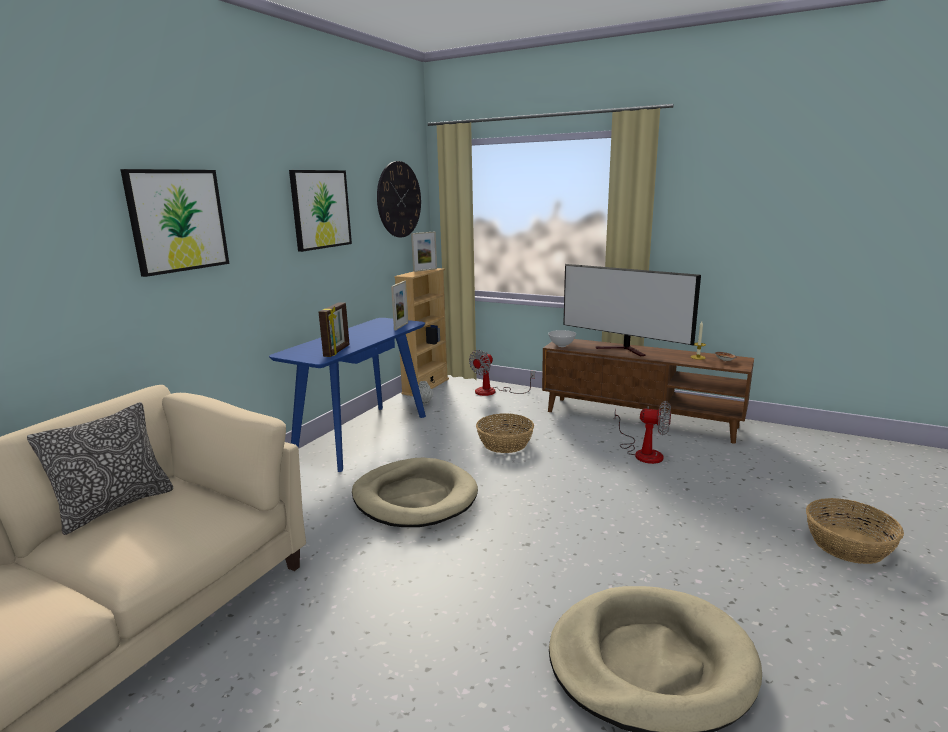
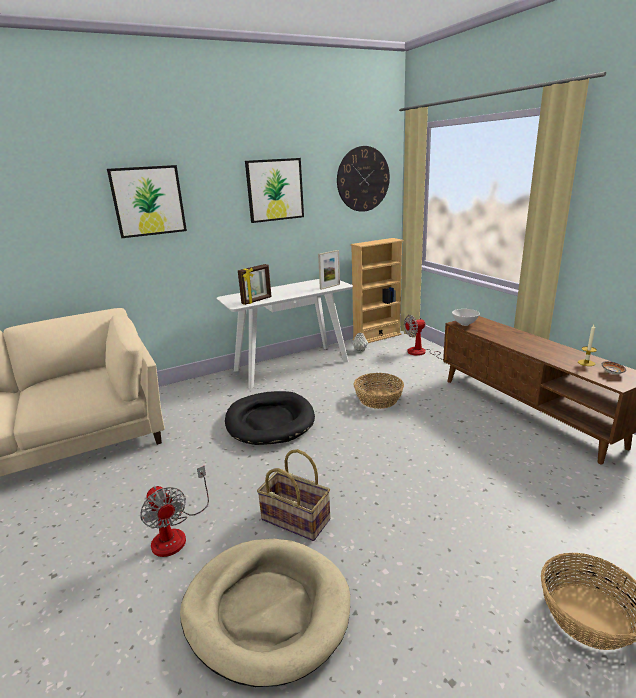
camera: 35 degrees right, 5 degrees up
(115, 506) = (68, 376): pillow -> none
(362, 435) = (291, 365): blue console table -> white console table
(415, 497) = (270, 421): beige dog bed -> black dog bed
(425, 270) = (384, 240): picture frame -> none
(570, 575) = (296, 519): none -> basket
(624, 350) = (518, 339): television -> none
(643, 452) = (486, 443): fan -> fan (176, 533)

